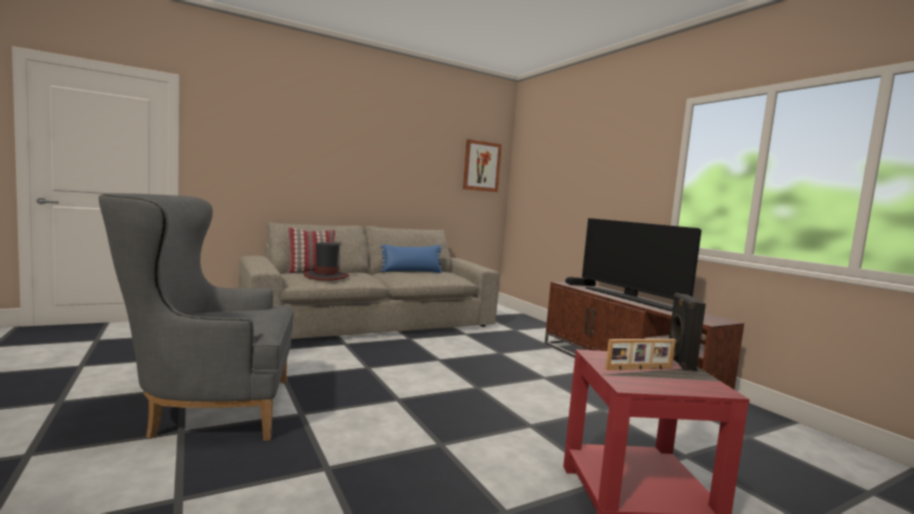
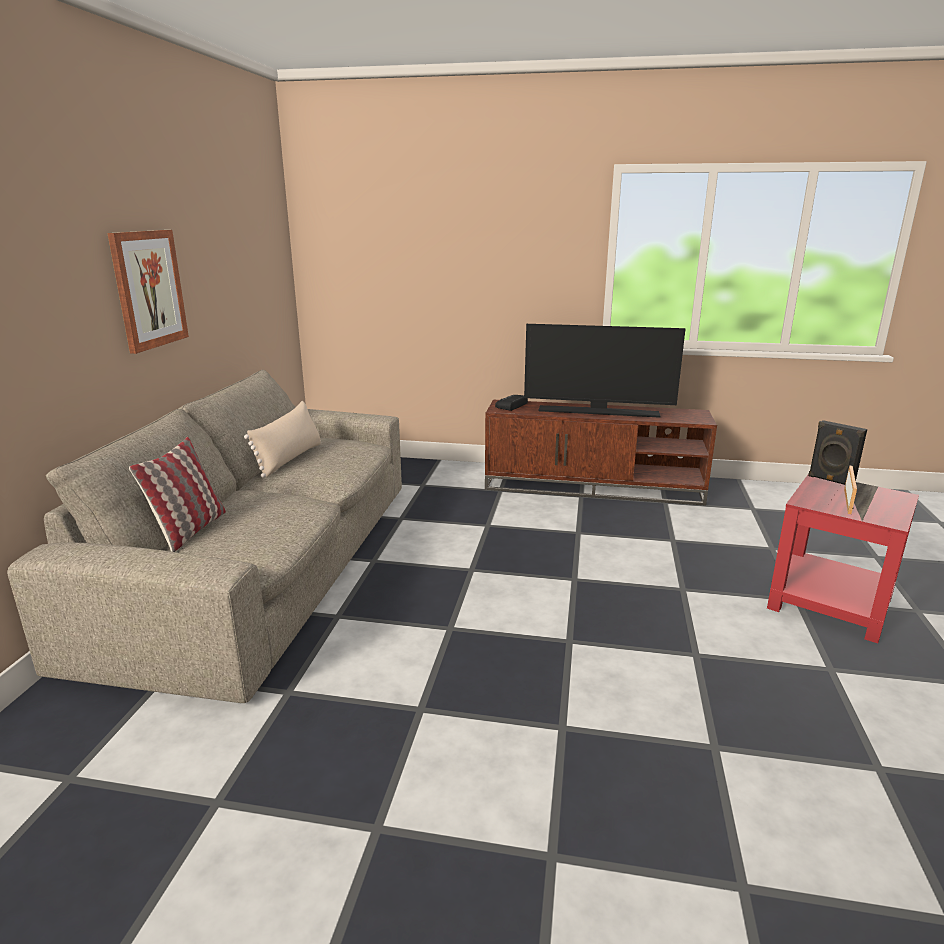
camera: 50 degrees left, 15 degrees up
(206, 409) = (486, 814): grey armchair -> none
(326, 276) = (258, 528): hat -> none
(411, 271) = (289, 459): blue pillow -> beige pillow
(481, 166) = (266, 243): picture -> picture (148, 289)

